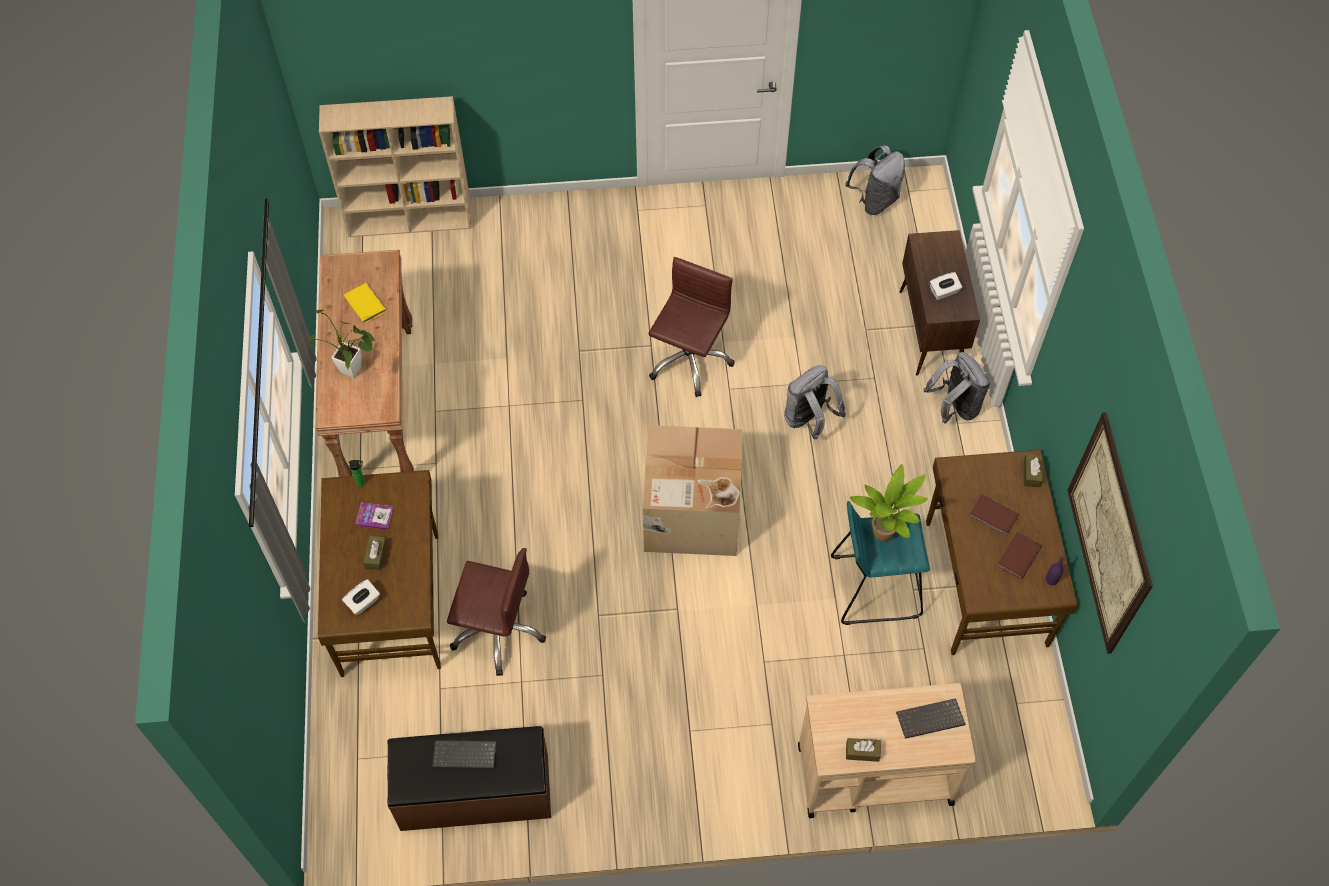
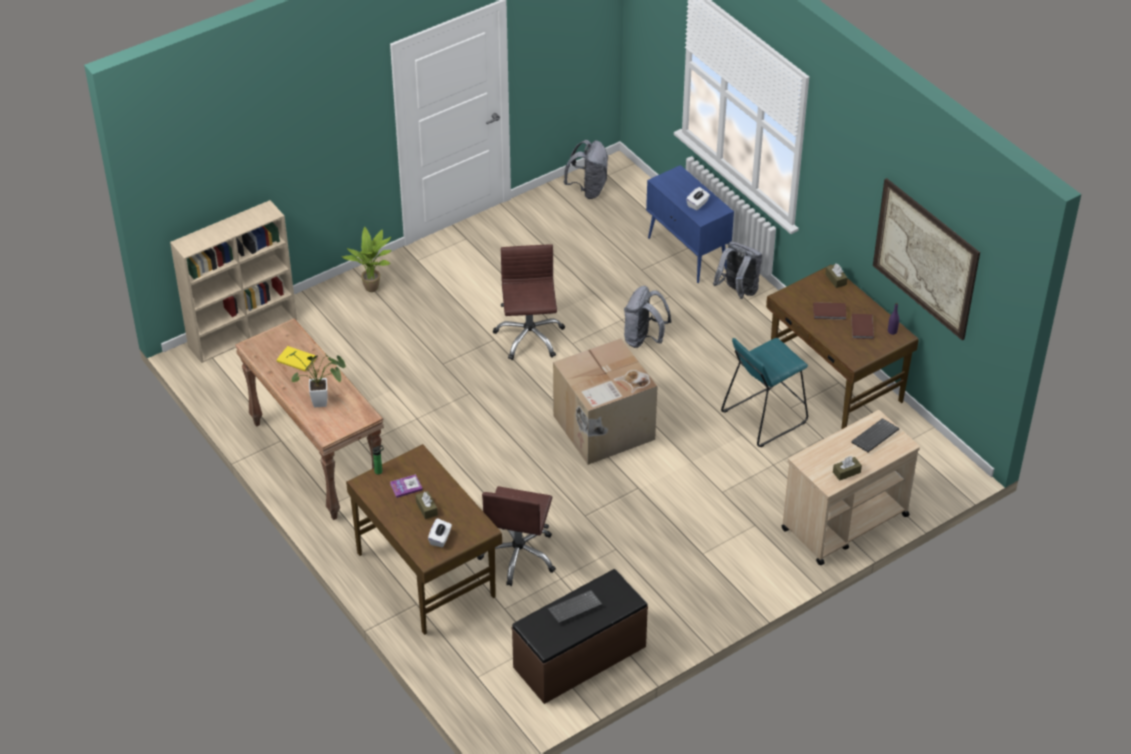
camera: 30 degrees left, 15 degrees down
(498, 630) = (519, 555): brown office chair -> brown office chair turned 120 degrees clockwise
(884, 537) = (765, 358): potted plant -> potted plant (374, 289)
(930, 332) = (687, 254): brown cabinet -> blue cabinet

